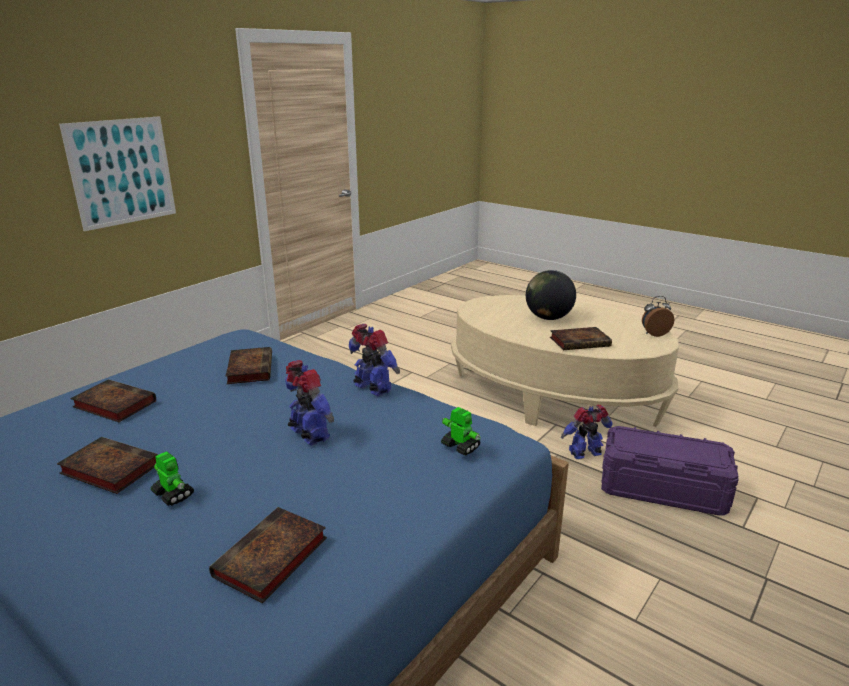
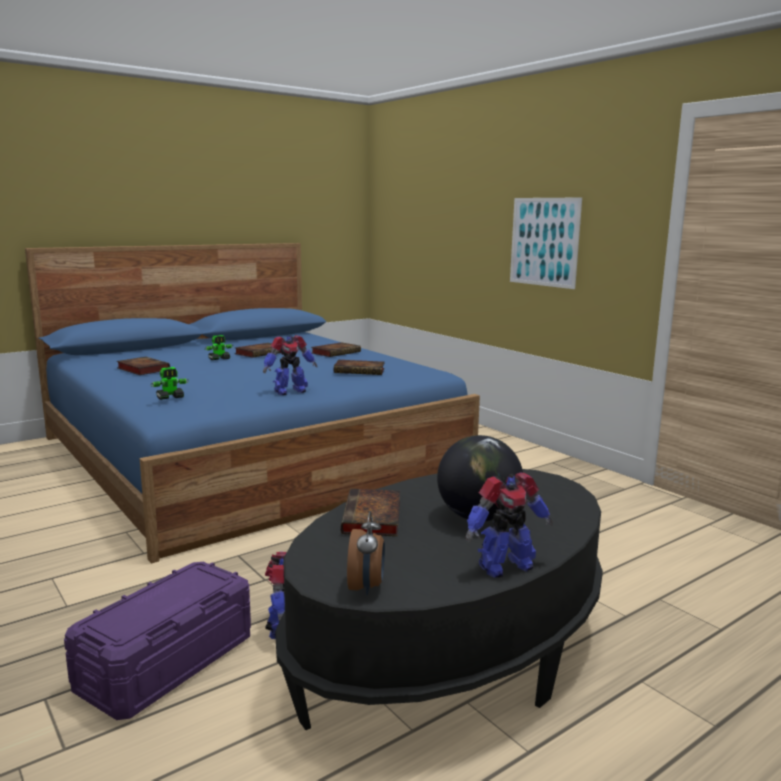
camera: 105 degrees right, 10 degrees down
(309, 435) = (238, 374): toy robot -> toy robot (504, 566)
(554, 396) = (450, 649): beige coffee table -> black coffee table

